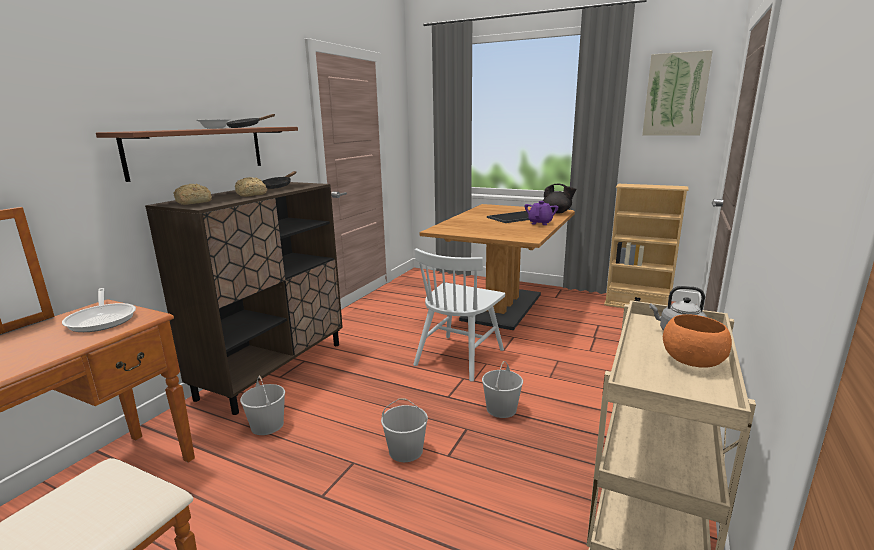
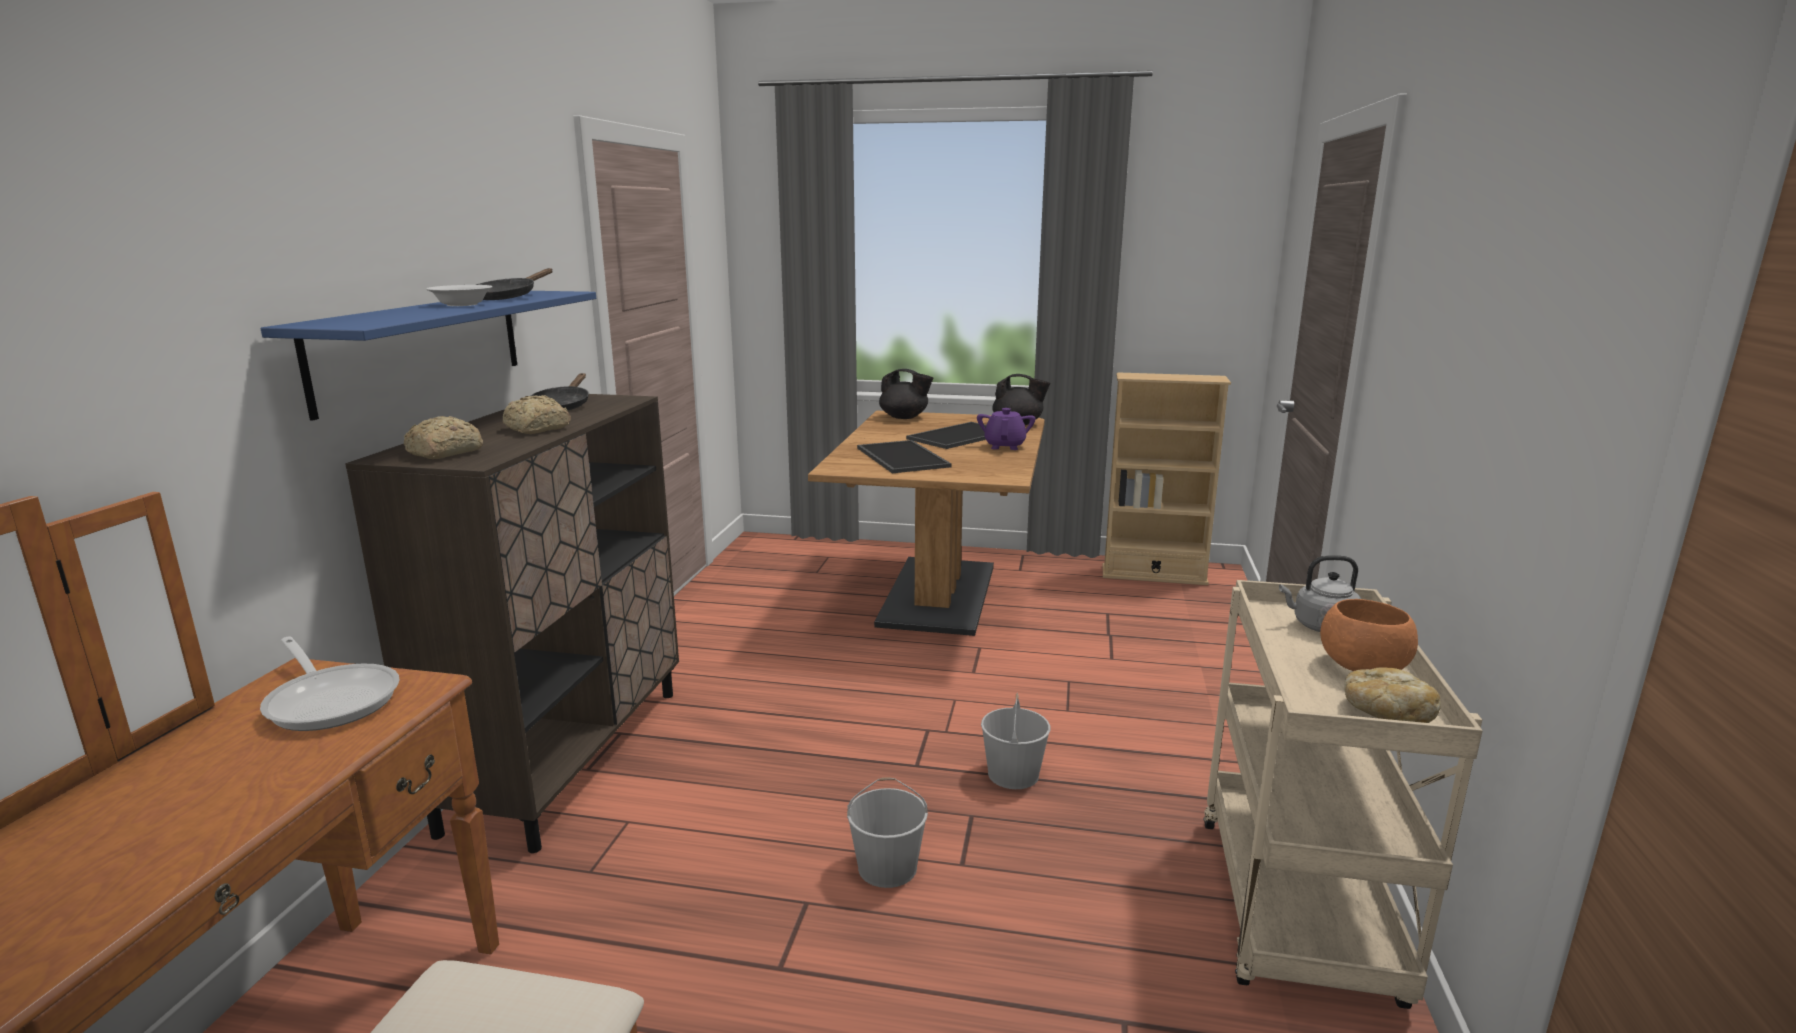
camera: 15 degrees left, 0 degrees up
(198, 151) = (421, 347): brown shelf -> blue shelf
(267, 425) = (610, 862): white bucket -> none
(459, 357) = (904, 693): white chair -> none
(476, 226) = (900, 457): none -> tray
(494, 207) = (904, 417): none -> black teapot
(675, 95) = (1199, 227): picture -> none
(689, 393) = (1385, 715): none -> bread

